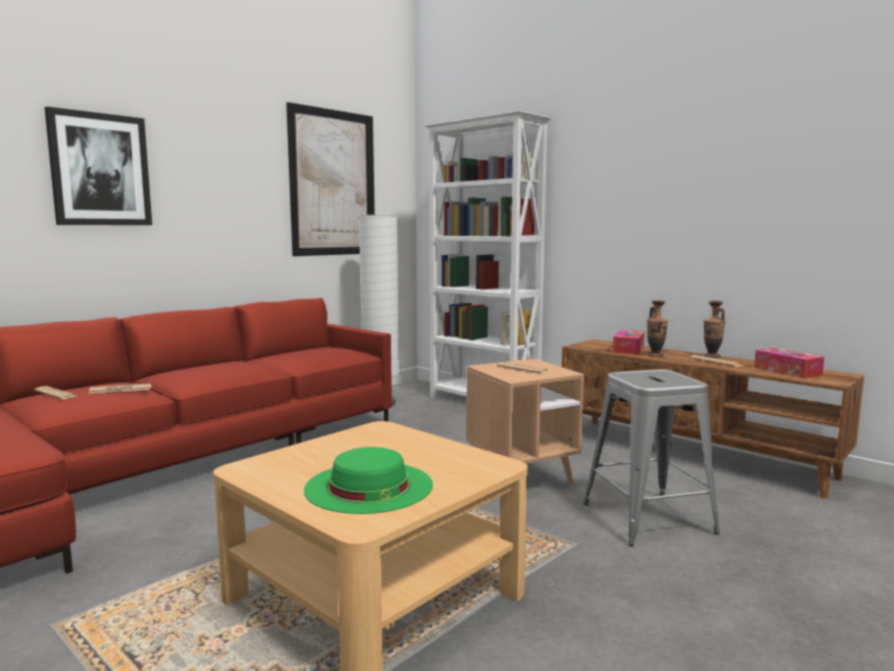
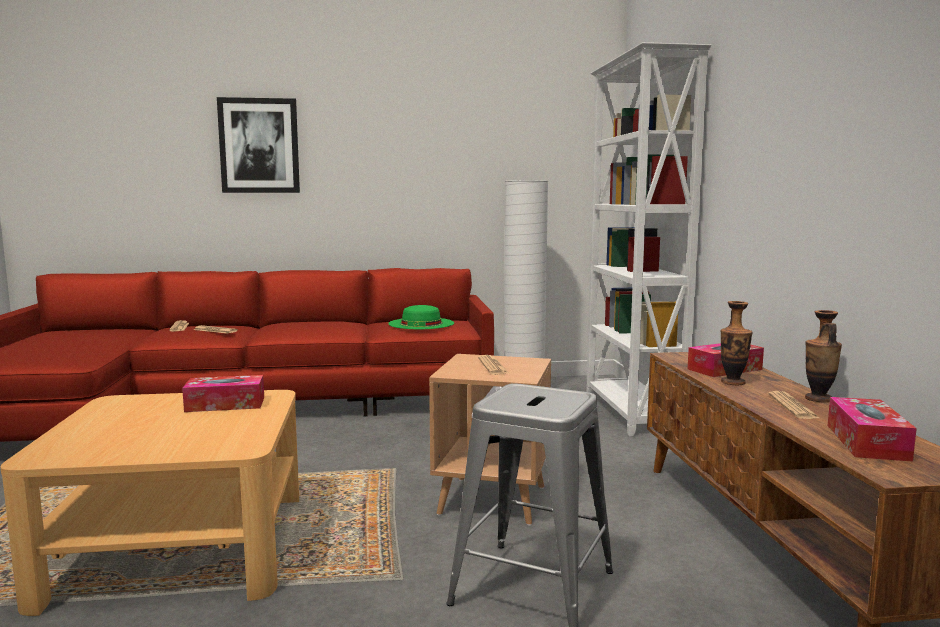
camera: 40 degrees right, 0 degrees up
(333, 183) = (500, 147): picture -> none
(368, 443) = (225, 404): none -> tissue box
(369, 486) = (124, 435): green hat -> green hat (421, 323)

